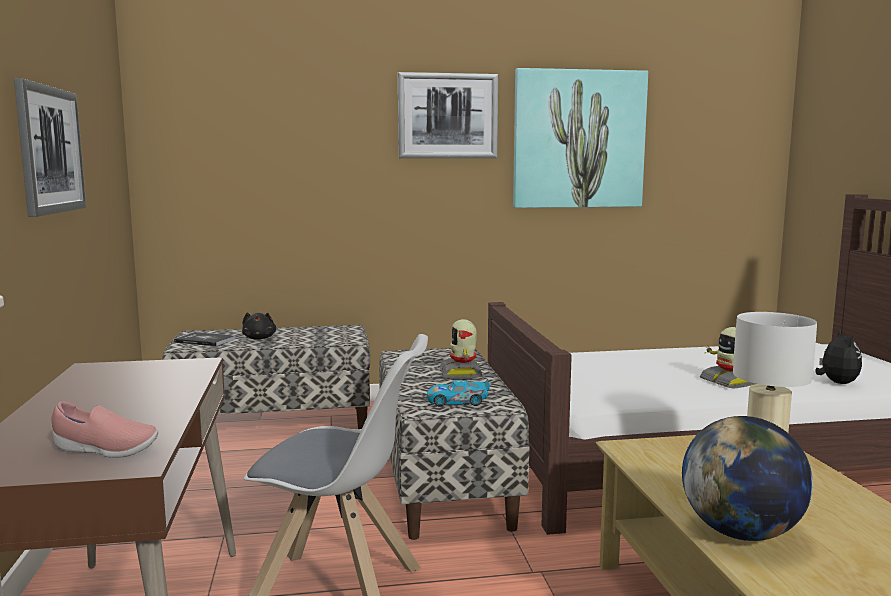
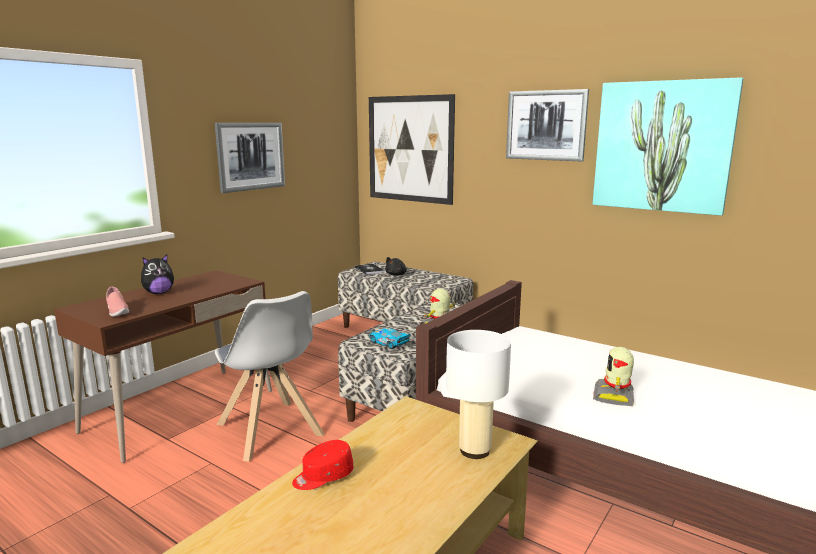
camera: 45 degrees right, 5 degrees up
(237, 150) = (410, 149): none -> picture
(741, 533) = (323, 476): globe -> red cap
(836, 383) = (722, 435): plush toy -> plush toy (158, 293)

